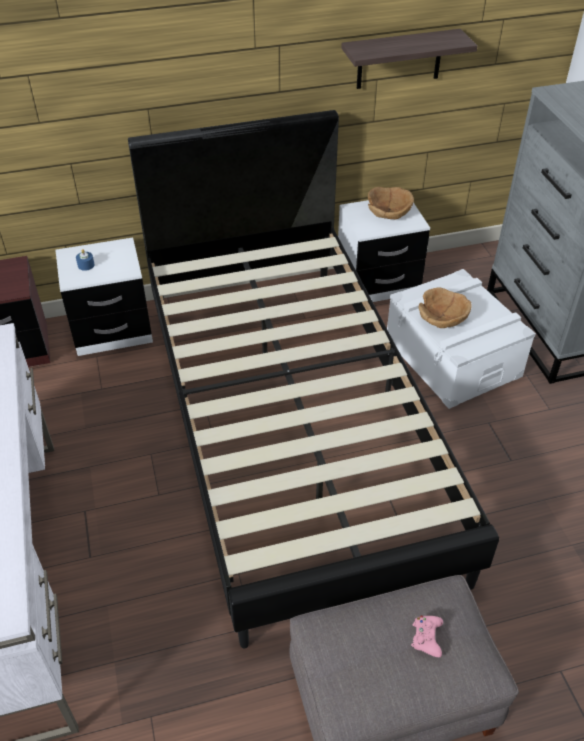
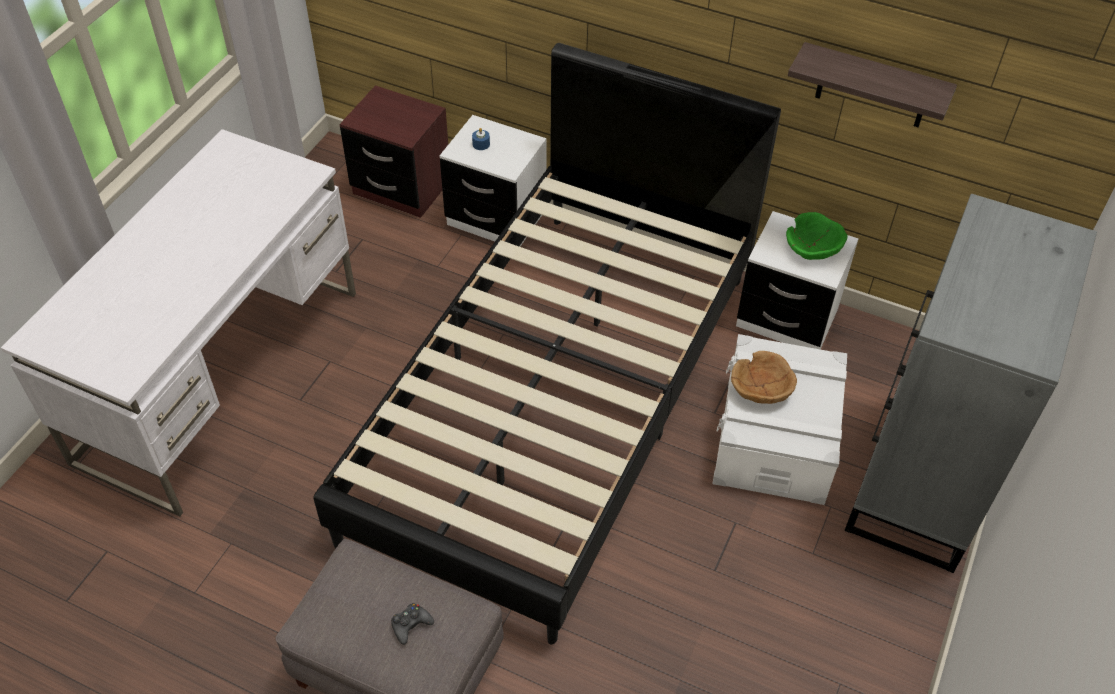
camera: 40 degrees right, 5 degrees up
(389, 212) = (813, 247): brown bowl -> green bowl
(426, 637) = (411, 625): pink game controller -> black game controller

